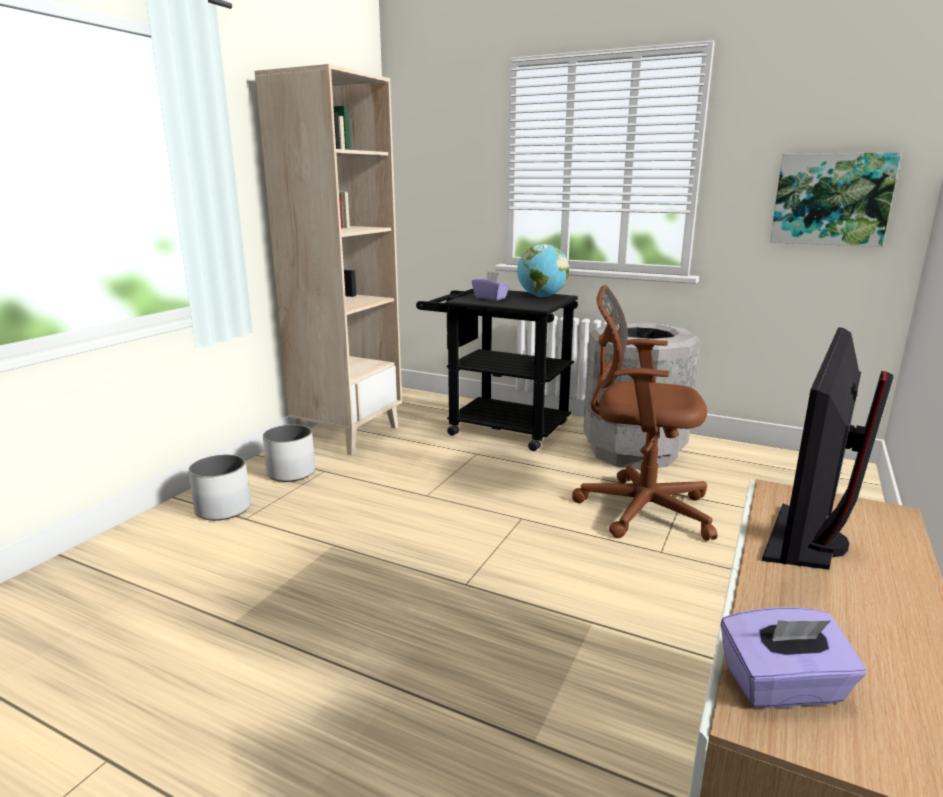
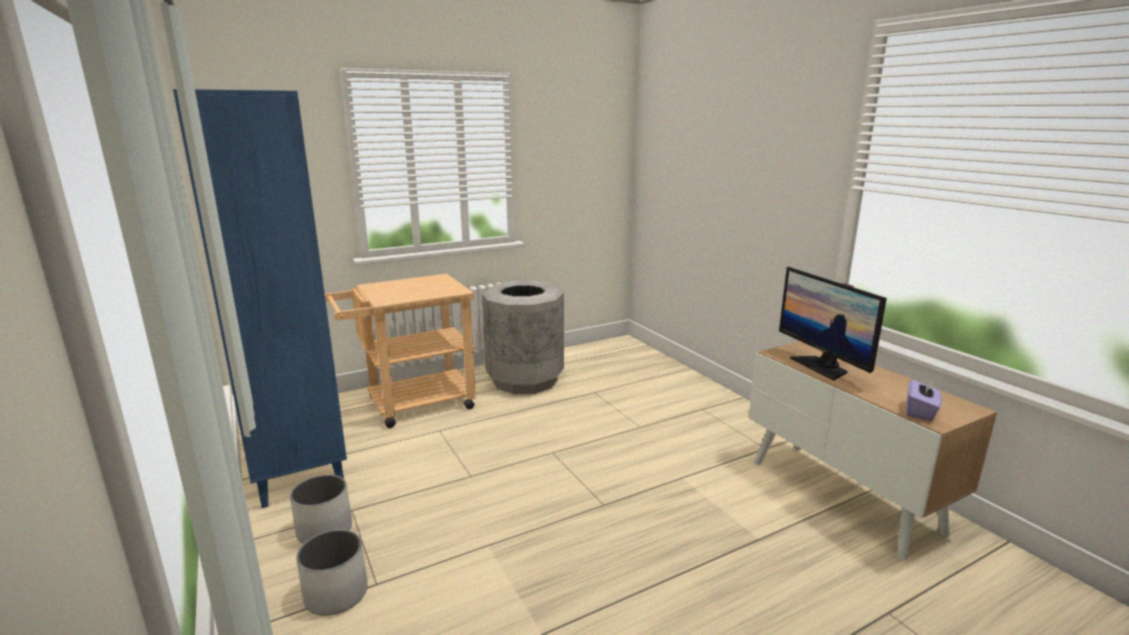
camera: 55 degrees left, 0 degrees up
(348, 434) = (298, 473): beige bookcase -> blue bookcase
(490, 298) = (398, 292): purple tissue box -> none
(497, 427) = (411, 405): black cart -> beige cart
(541, 296) = (429, 281): globe -> none
(638, 508) = (590, 411): brown office chair -> none
(831, 199) = (589, 180): picture -> none

